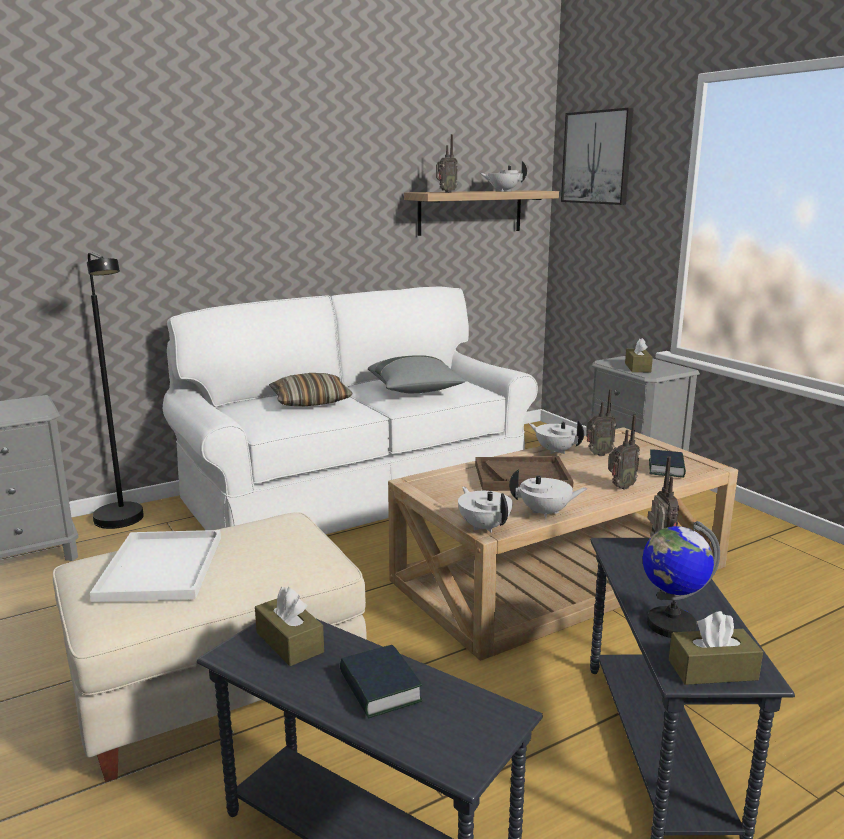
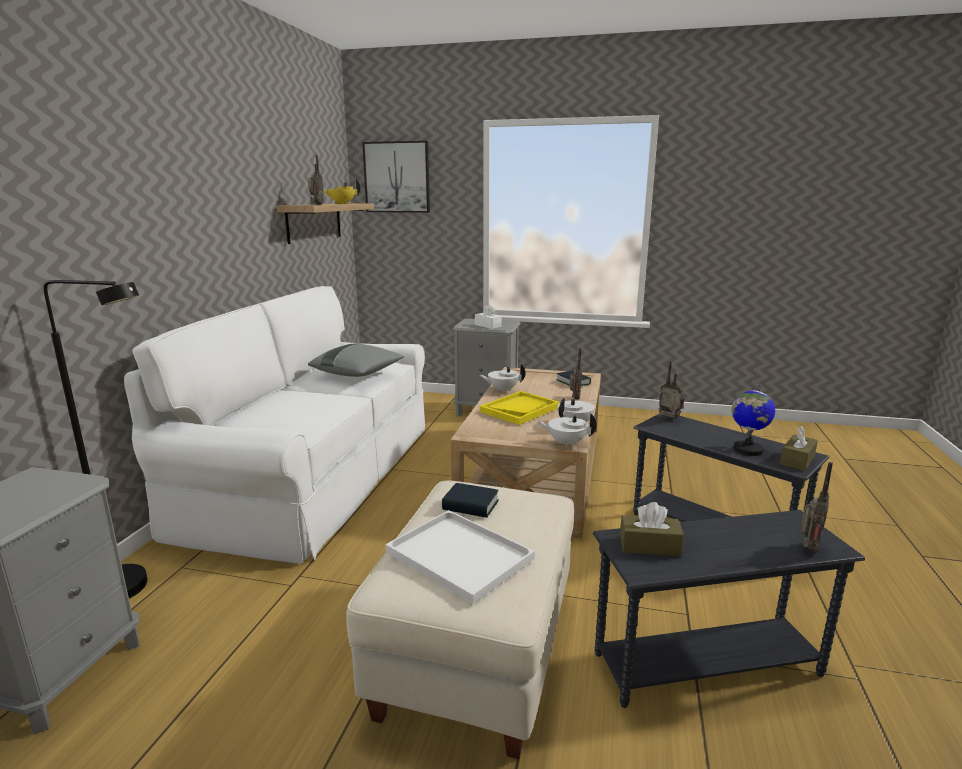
camera: 45 degrees left, 0 degrees up
(310, 401) = (296, 401): pillow -> none
(380, 688) = (736, 539): book -> book (470, 505)
(503, 191) = (342, 203): white teapot -> yellow teapot
(522, 476) = (519, 409): brown tray -> yellow tray
(598, 454) = (525, 385): radio -> radio (808, 549)
(637, 368) = (488, 326): brown tissue box -> white tissue box

